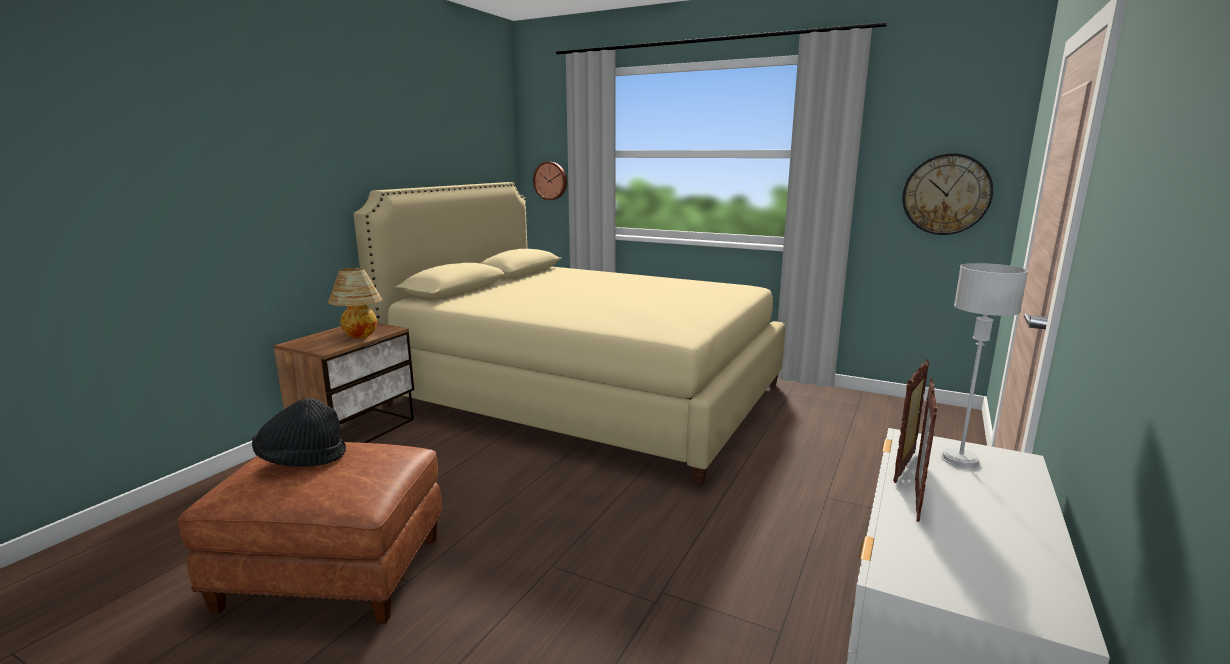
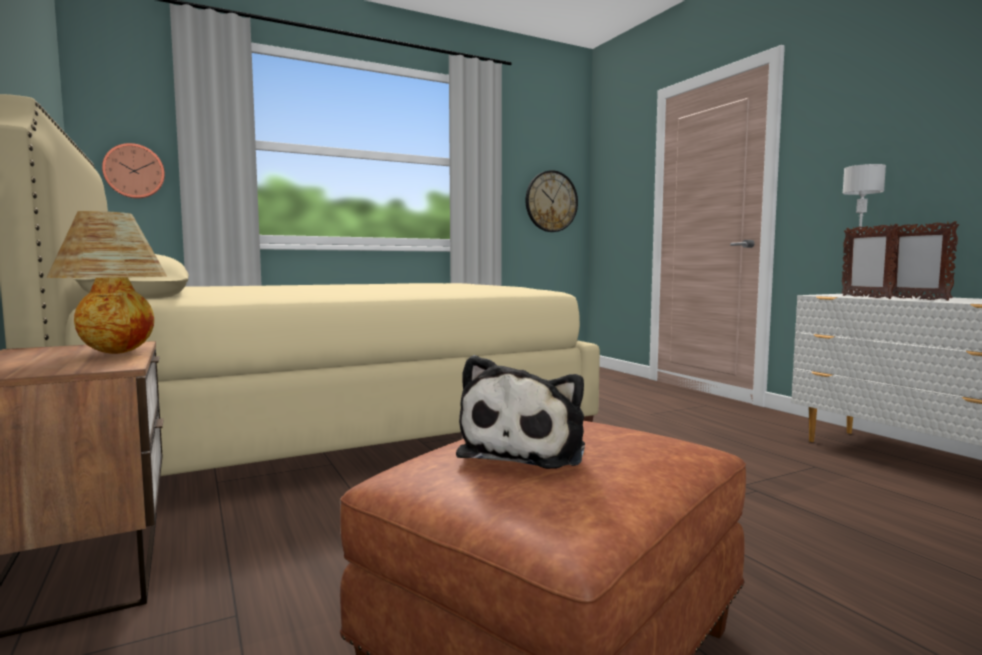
camera: 55 degrees left, 10 degrees down
(301, 460) = (527, 450): black hat -> plush toy

